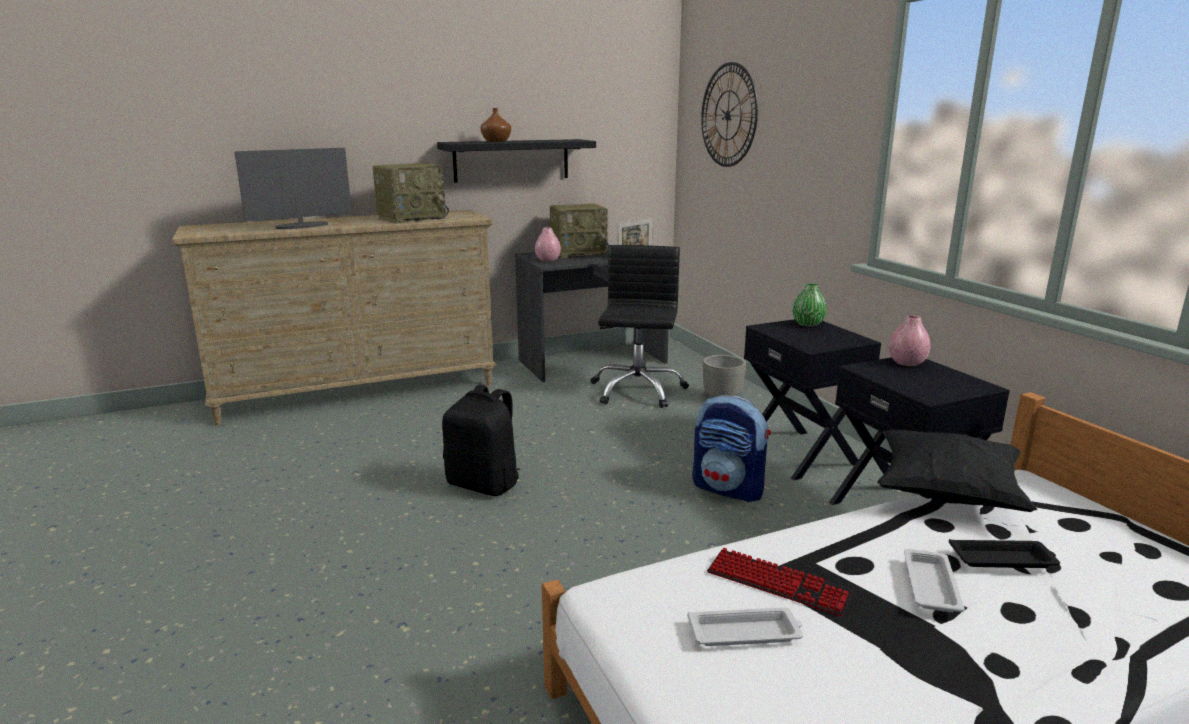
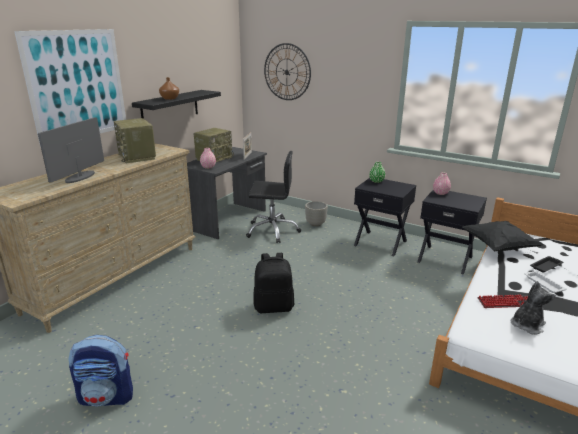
camera: 35 degrees left, 5 degrees up
(346, 106) = (77, 85): none -> picture
(412, 218) = (137, 157): radio -> radio turned 135 degrees clockwise
(637, 390) = (272, 230): black office chair -> black office chair turned 120 degrees clockwise
(729, 489) = (377, 269): backpack -> backpack (107, 396)
(746, 633) = (526, 325): white tray -> plush toy

